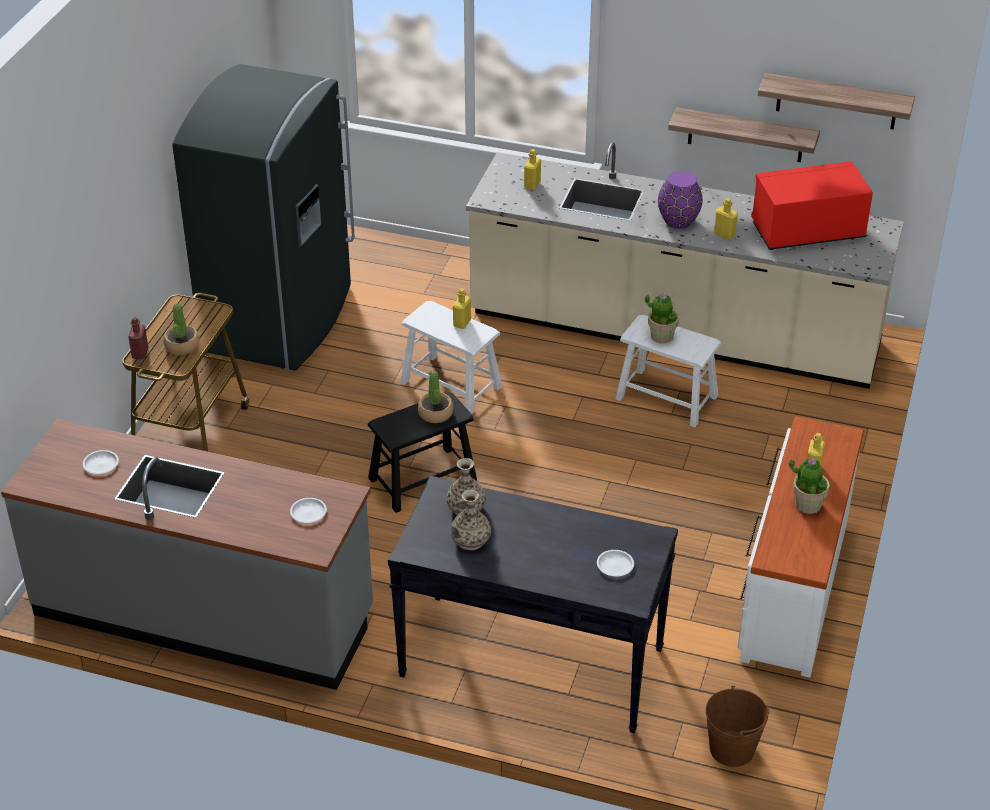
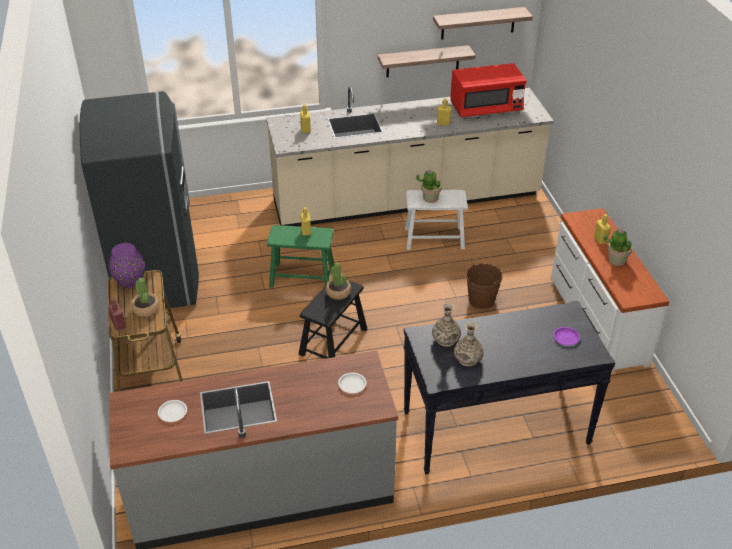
camera: 30 degrees left, 0 degrees up
(451, 384) = (302, 276): white stool -> green stool
(615, 565) = (566, 338): white plate -> purple plate
(678, 220) = (410, 124): purple vase -> purple vase (129, 280)
(732, 749) = (648, 427): brown bucket -> brown bucket (481, 300)
(807, 231) = (486, 108): red microwave -> red microwave turned 150 degrees counterclockwise

